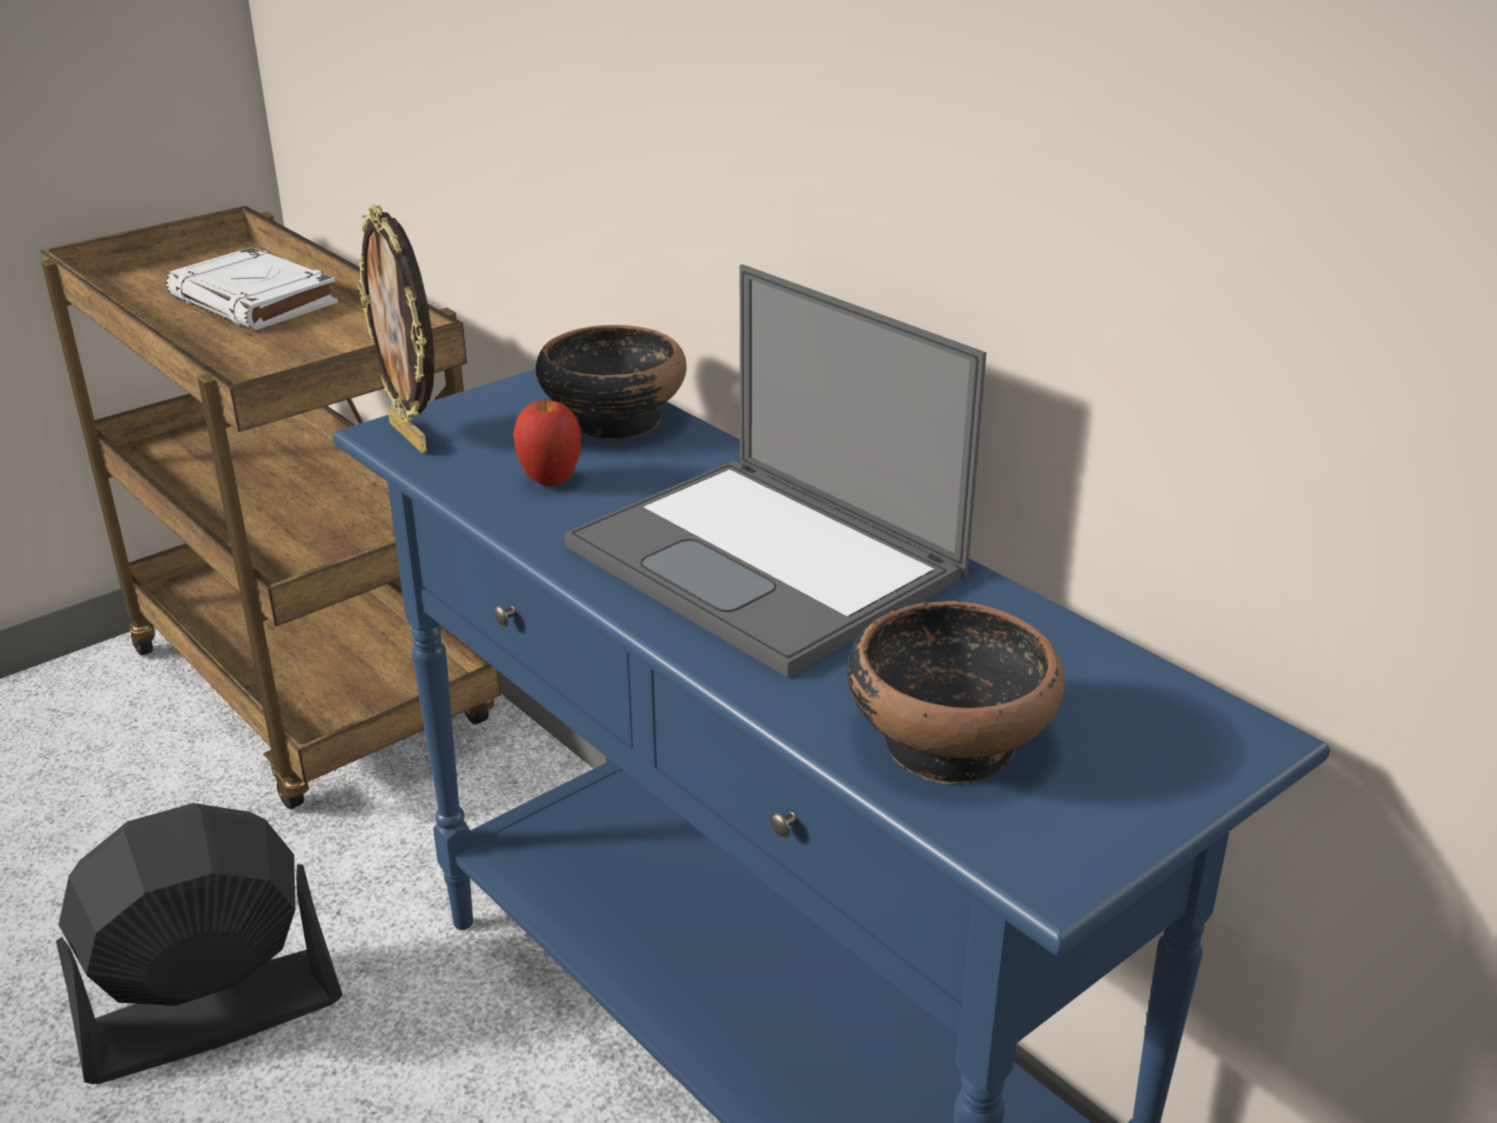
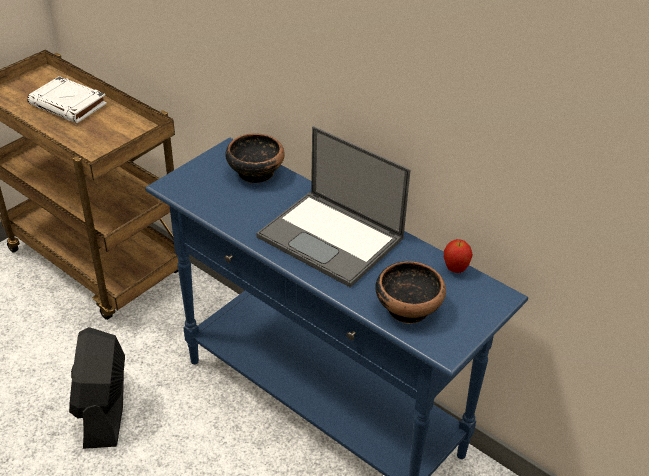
camera: 10 degrees left, 10 degrees up
(210, 1015) = (104, 409): black fan -> black fan turned 60 degrees counterclockwise
(411, 436) = (178, 187): picture frame -> none
(550, 481) = (240, 206): apple -> apple (455, 269)

